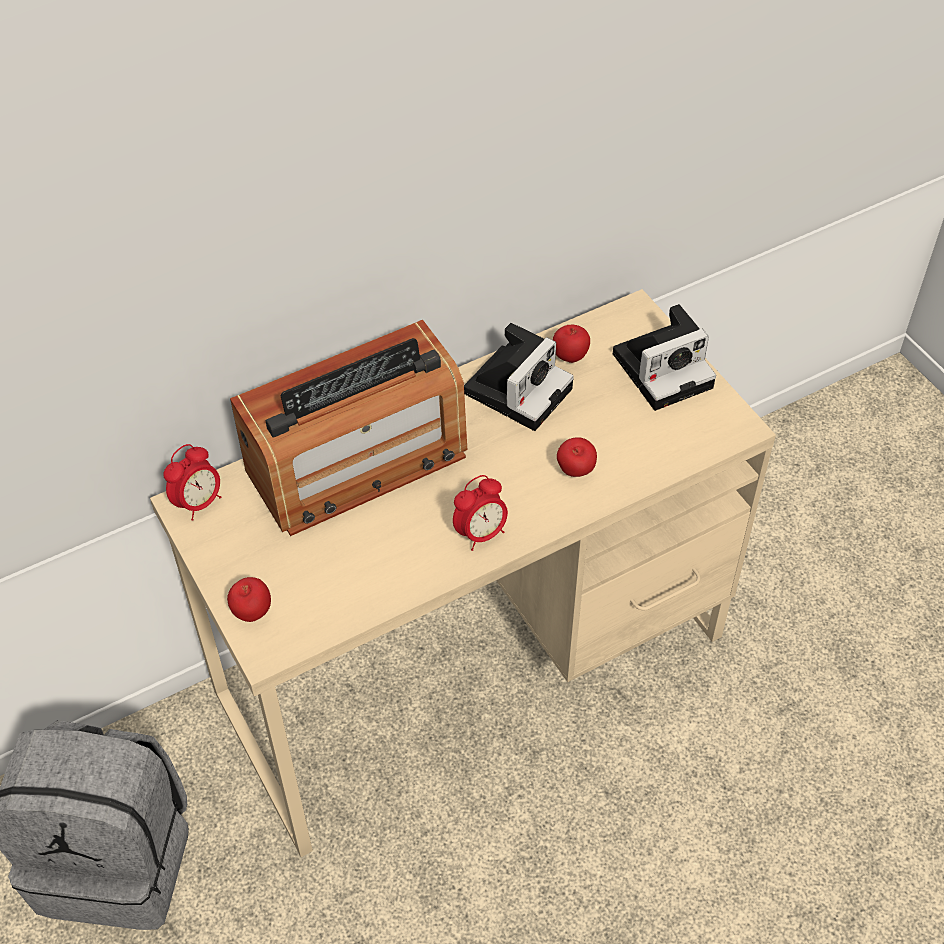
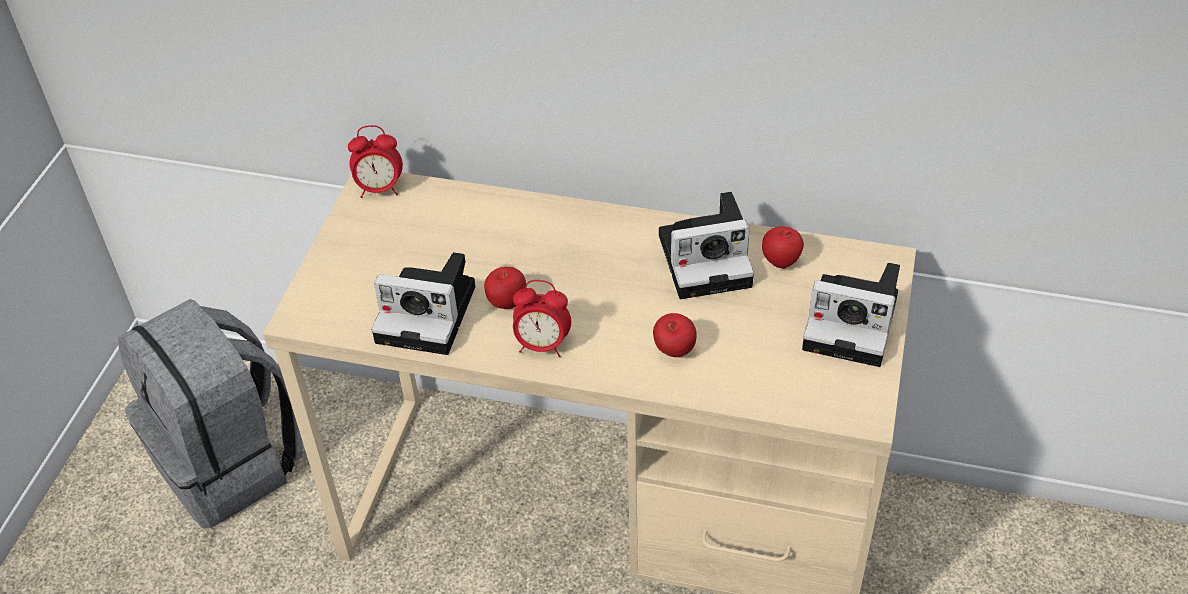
camera: 45 degrees right, 5 degrees down
(252, 612) = (322, 286): apple -> apple (507, 303)
(357, 462) = (517, 233): radio -> none
(368, 570) = (431, 313): none -> camera

